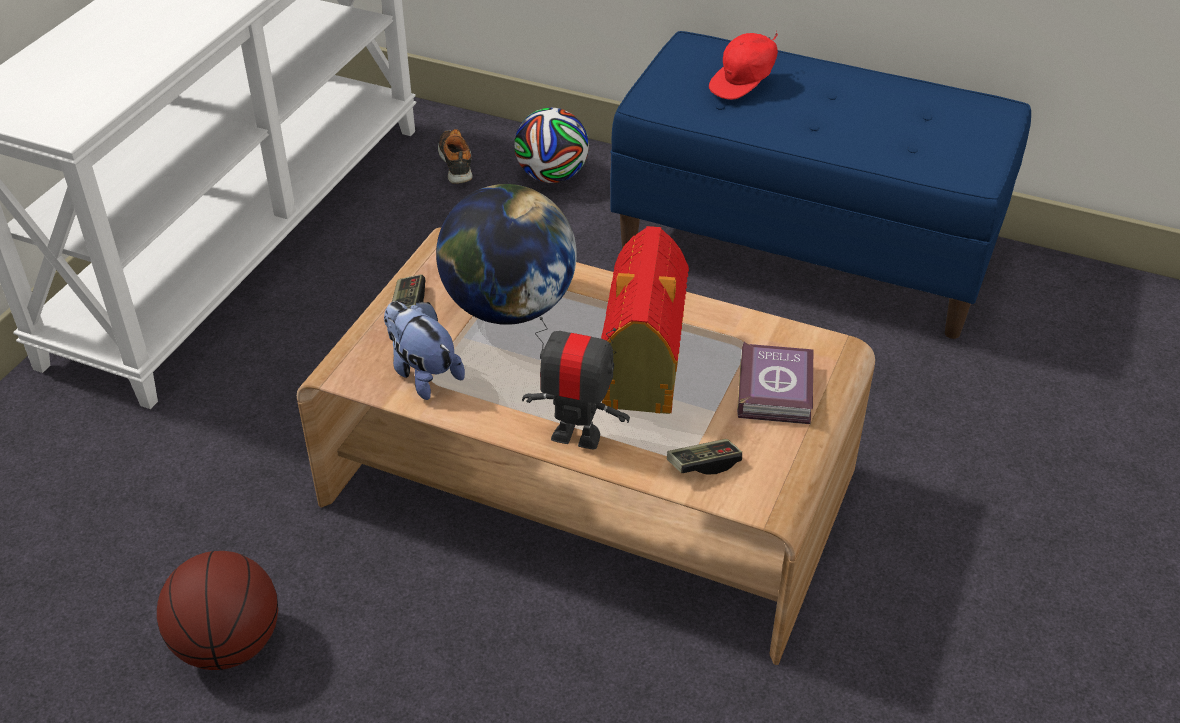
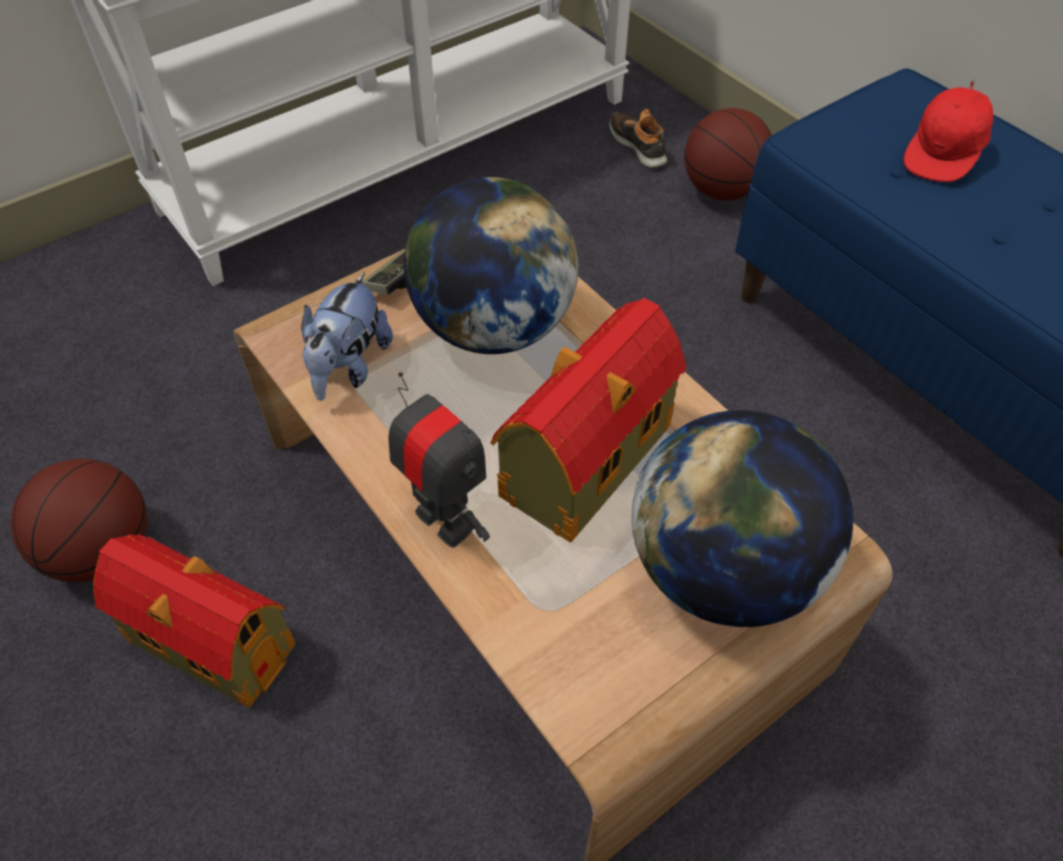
camera: 30 degrees right, 10 degrees up
(380, 661) = (209, 641): none -> toy house
(422, 373) = (349, 367): plush toy -> plush toy turned 150 degrees counterclockwise
(457, 163) = (638, 146): shoe -> shoe turned 45 degrees counterclockwise
(552, 176) = (722, 191): football -> basketball
(703, 464) = (559, 633): game controller -> none
(744, 84) = (943, 155): red cap -> red cap turned 45 degrees counterclockwise
(777, 389) = (723, 570): book -> globe

